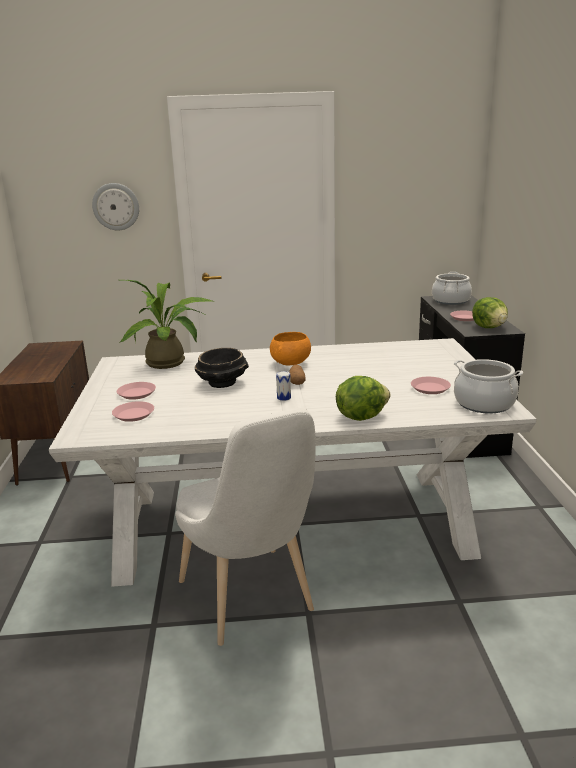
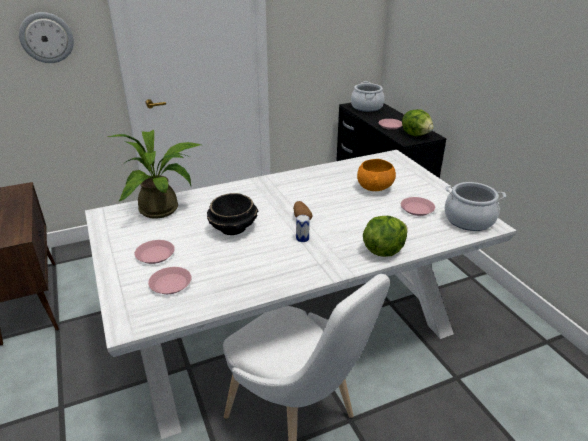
camera: 20 degrees left, 10 degrees up
(291, 364) = (281, 195): orange bowl -> orange bowl (375, 188)

